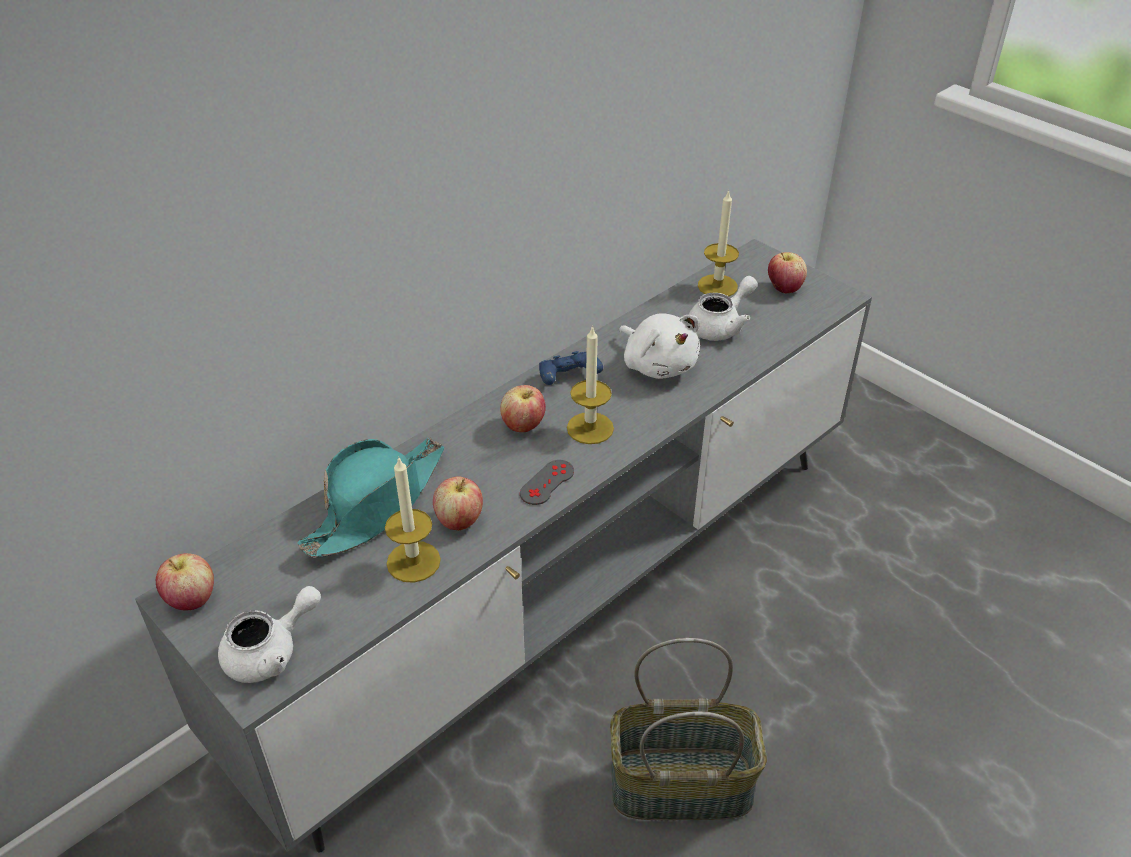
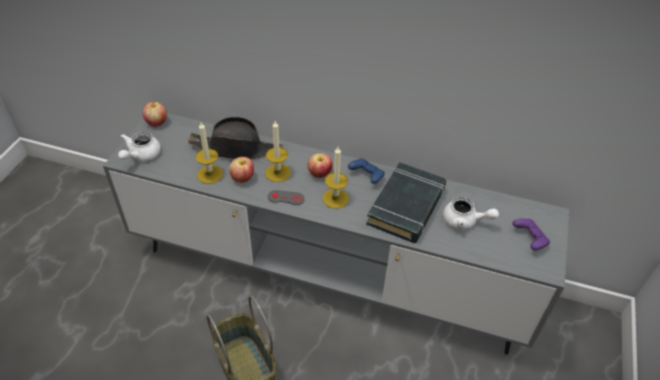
camera: 60 degrees right, 5 degrees up
(271, 652) = (141, 155): white teapot -> white teapot turned 90 degrees clockwise
(377, 504) = (236, 148): turquoise hat -> black hat
(658, 364) = (406, 206): white plush toy -> black book
(717, 286) = (501, 207): candle -> candle (278, 173)
(784, 288) = (529, 239): apple -> purple game controller

